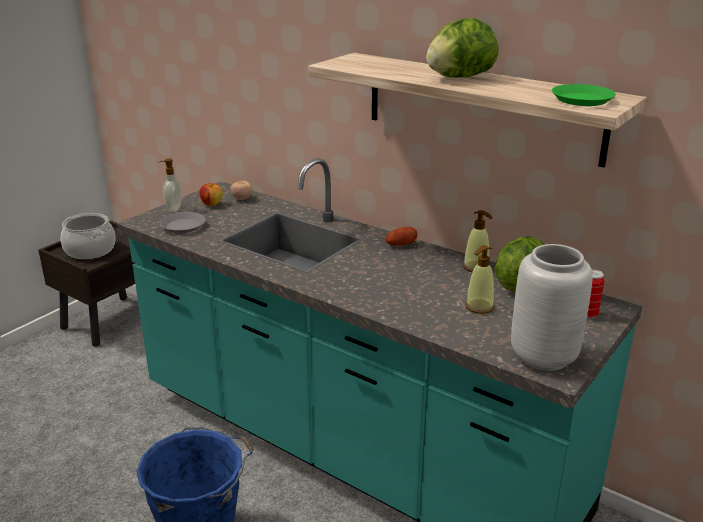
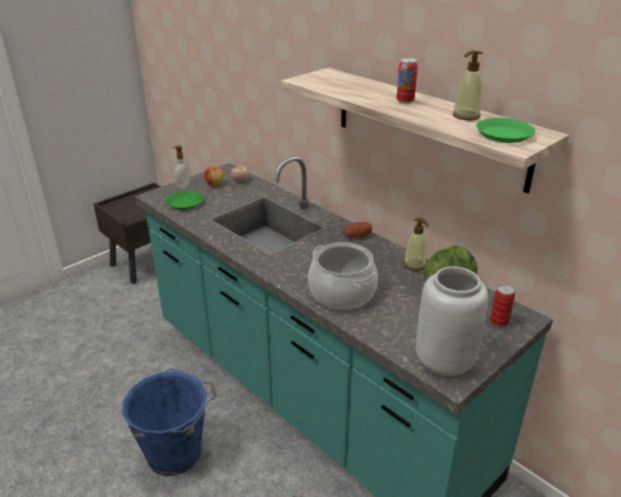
camera: 10 degrees right, 5 degrees up
(90, 250) = (133, 207): cooking pot -> cooking pot (342, 292)
(183, 226) = (185, 203): grey plate -> green plate
(459, 77) = (405, 101): lettuce -> can
(479, 307) = (404, 305): soap dispenser -> soap dispenser (466, 116)

